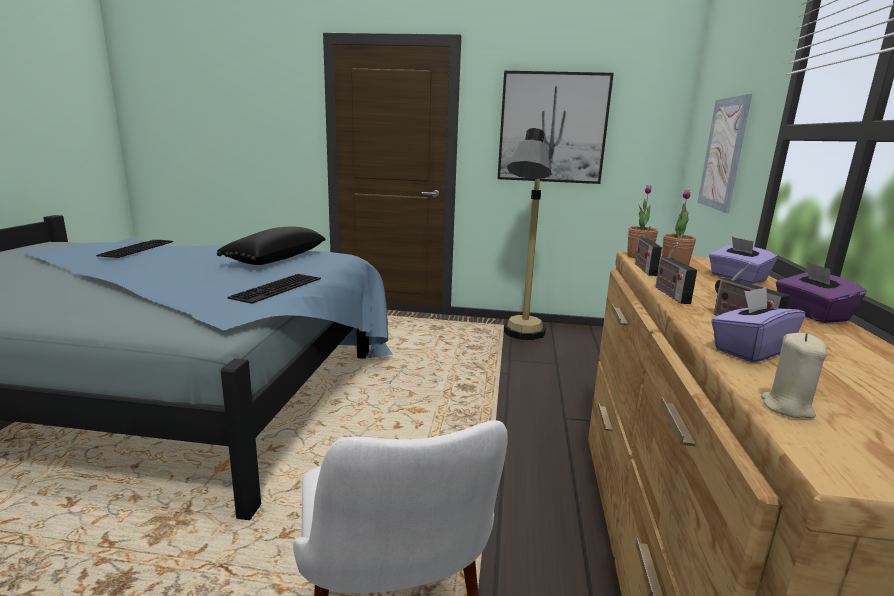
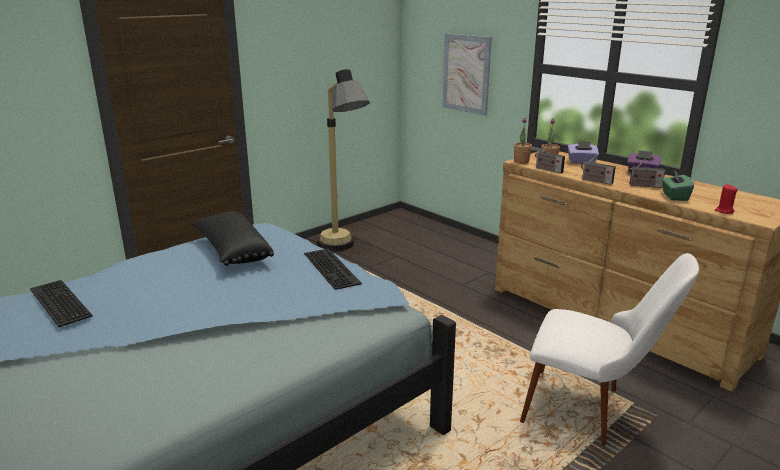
camera: 50 degrees left, 5 degrees up
(552, 128) = (316, 59): picture -> none
(750, 350) = (674, 196): purple tissue box -> green tissue box
(787, 407) = (724, 211): beige candle -> red candle

